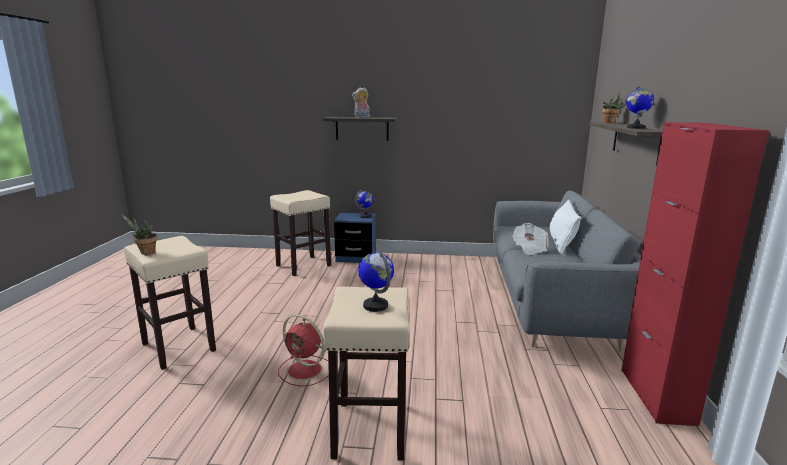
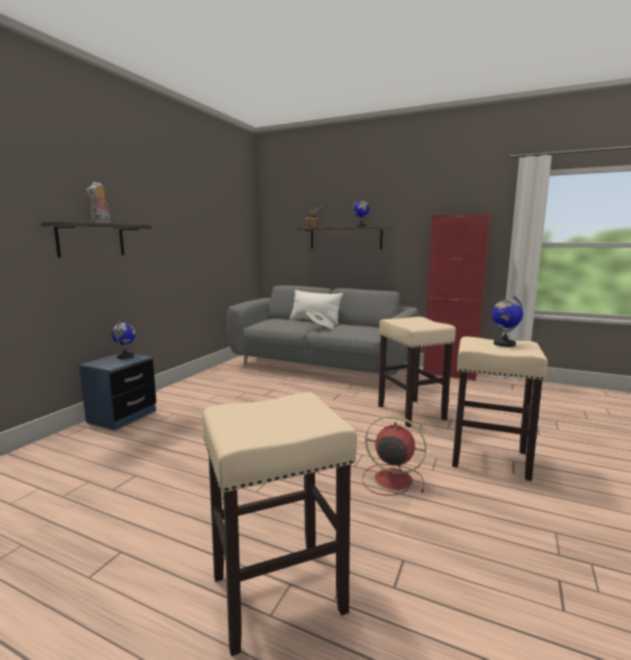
camera: 70 degrees left, 5 degrees down
(145, 252) = (294, 429): potted plant -> none
(303, 266) = (91, 454): beige stool -> beige stool (412, 413)
(306, 370) = (391, 479): red fan -> red fan turned 120 degrees counterclockwise

